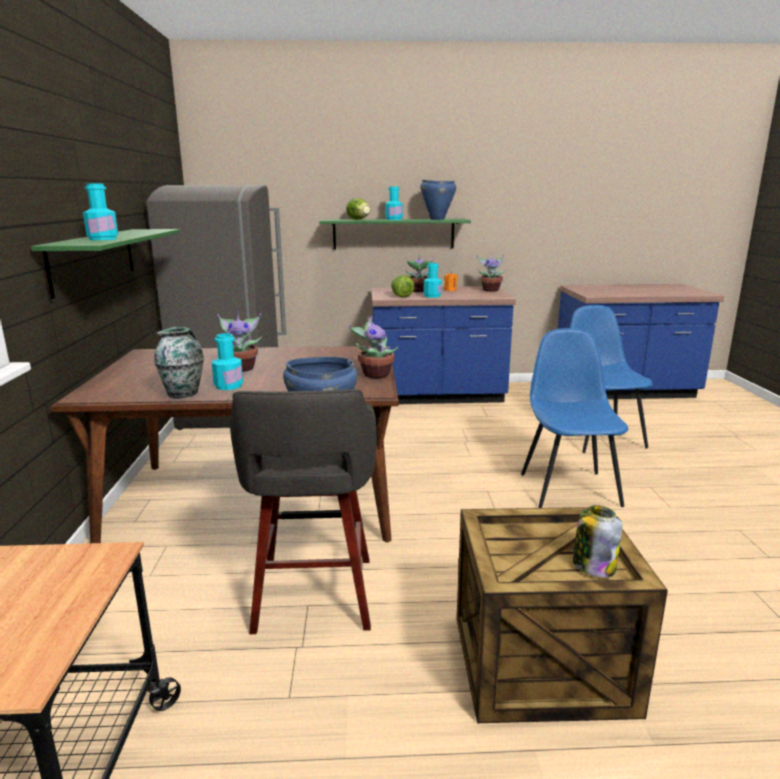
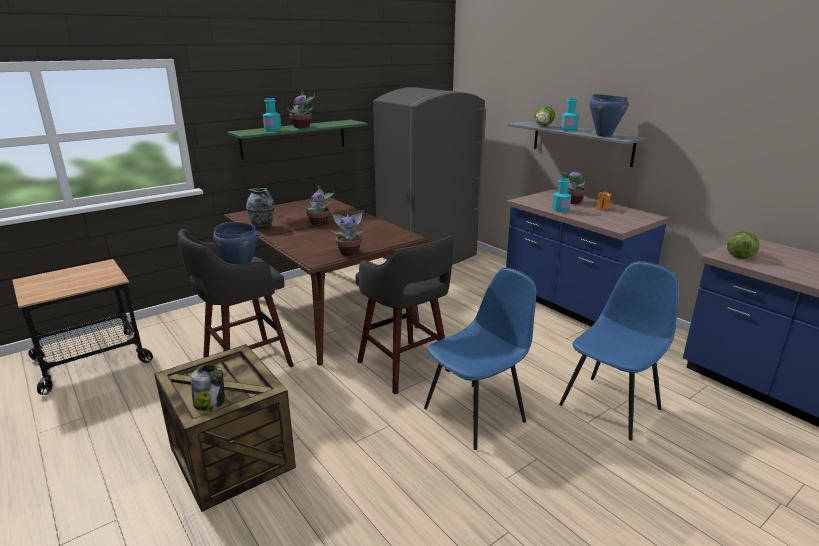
camera: 55 degrees right, 5 degrees up
(228, 386) = (285, 230): turquoise bottle -> none
(393, 234) = (581, 142): green shelf -> grey shelf
(401, 296) = (539, 202): lettuce -> lettuce (740, 255)
(455, 494) = (405, 368): none -> grey stool
(490, 290) = (638, 219): potted plant -> potted plant (302, 127)

